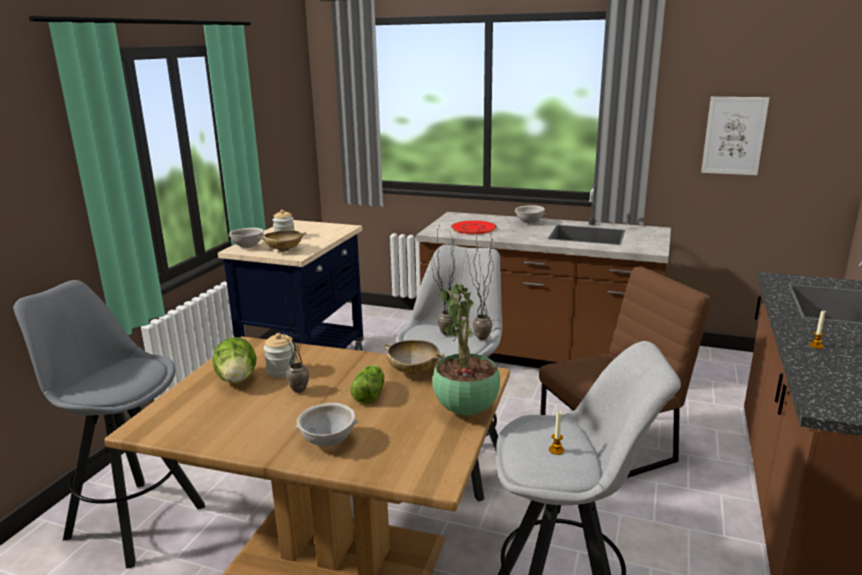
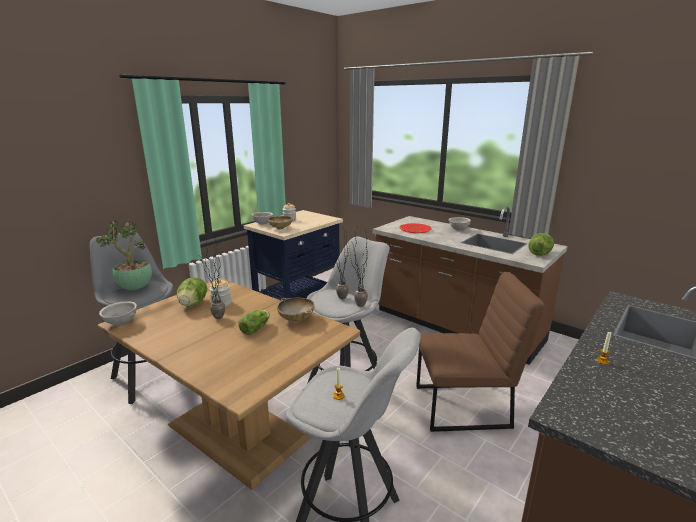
camera: 20 degrees right, 0 degrees up
(328, 442) = (203, 354): grey bowl -> grey bowl (121, 323)
(466, 411) = (303, 353): potted plant -> potted plant (134, 288)
(650, 241) = (539, 254): none -> lettuce
(734, 136) = (631, 177): picture -> none

